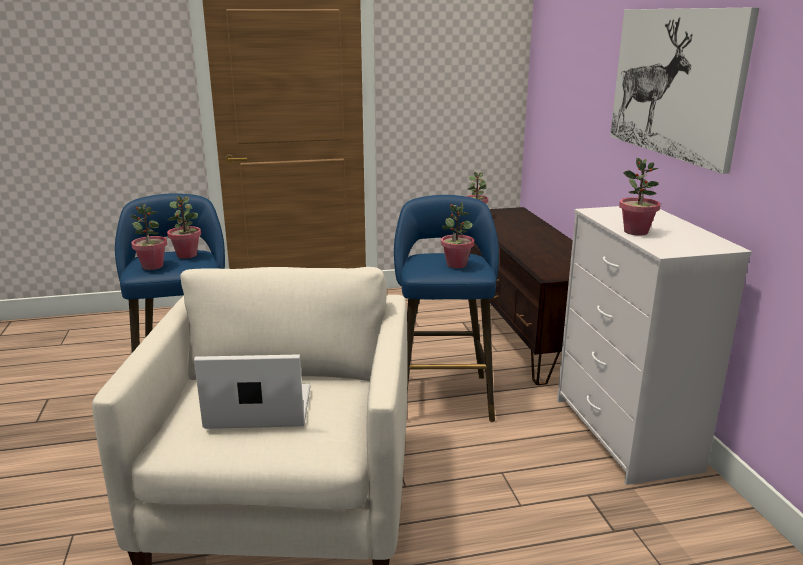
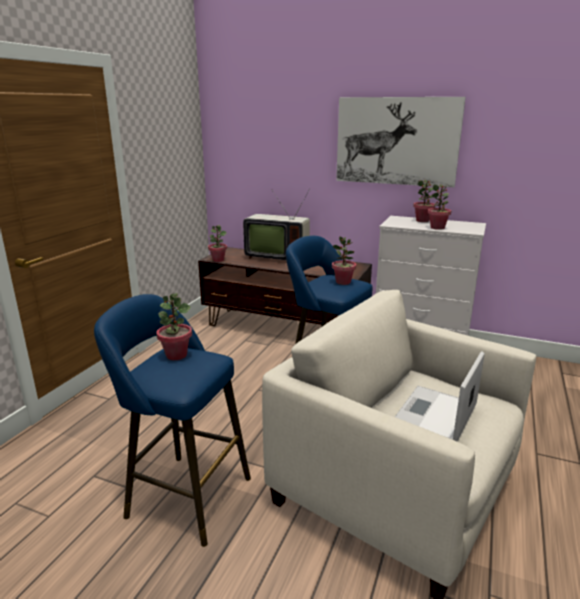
camera: 55 degrees left, 0 degrees up
(152, 266) = (181, 376): potted plant -> potted plant (422, 221)
(539, 232) = (277, 257): none -> television

